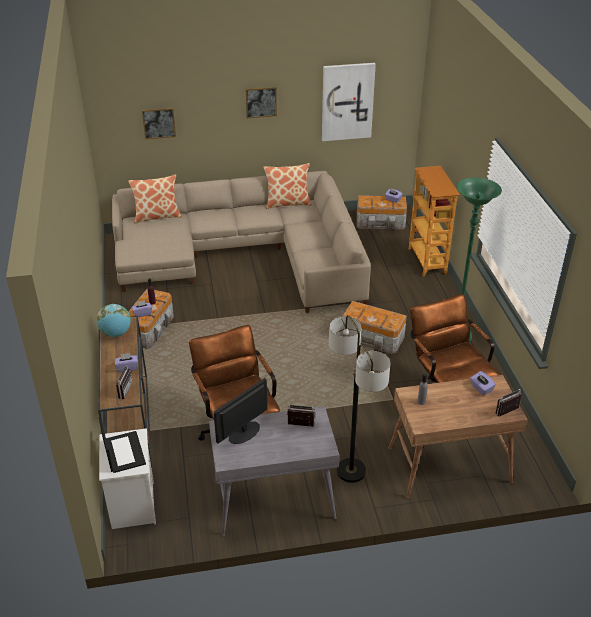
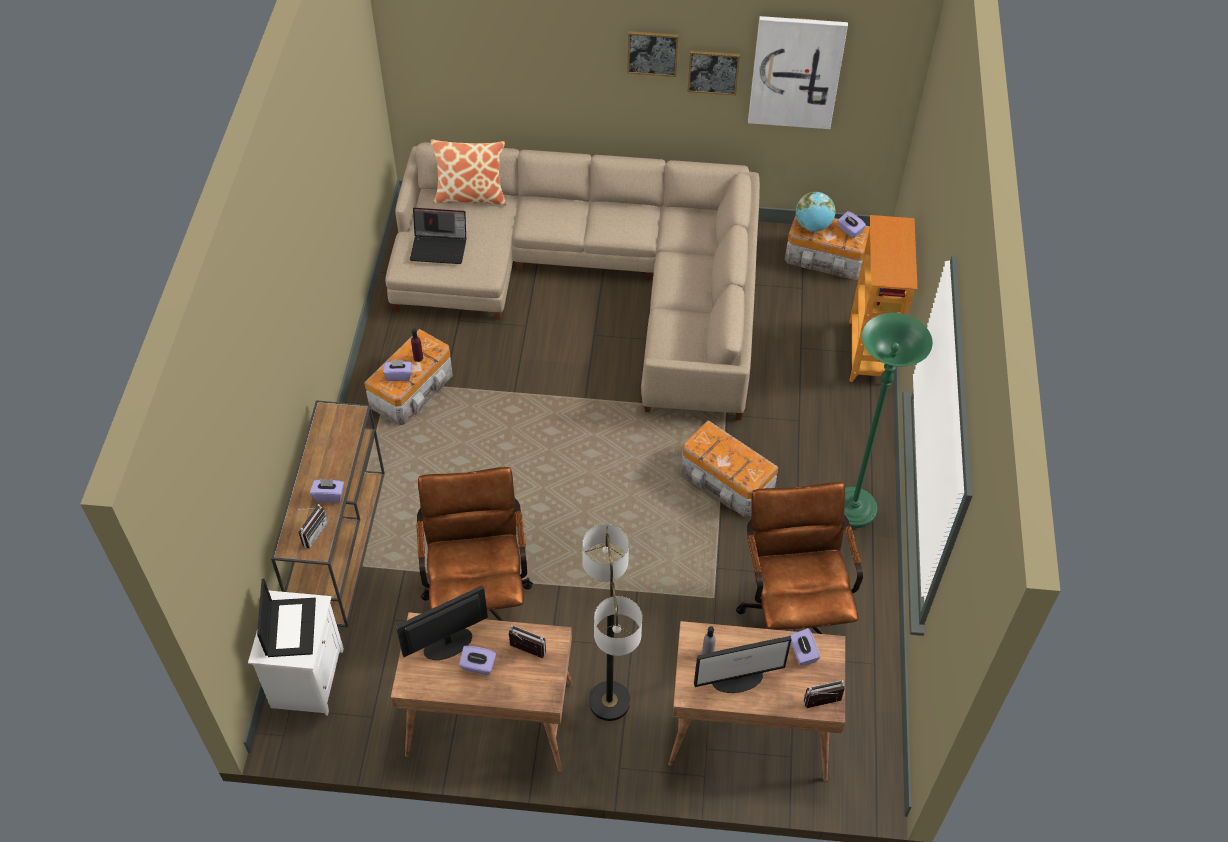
camera: 15 degrees right, 15 degrees up
(116, 333) = (332, 431): globe -> globe (813, 226)
(147, 243) = (440, 247): none -> laptop
(159, 123) = (488, 59): picture -> picture (713, 72)
(271, 440) = (478, 666): none -> purple tissue box
(273, 500) = (489, 720): grey desk -> brown desk
(287, 203) = (676, 209): pillow -> none
(447, 410) = (738, 678): none -> monitor

